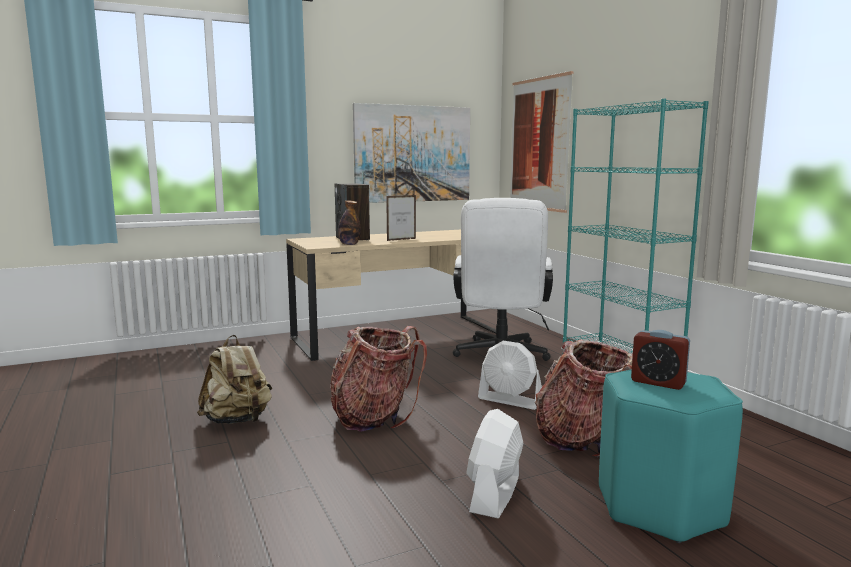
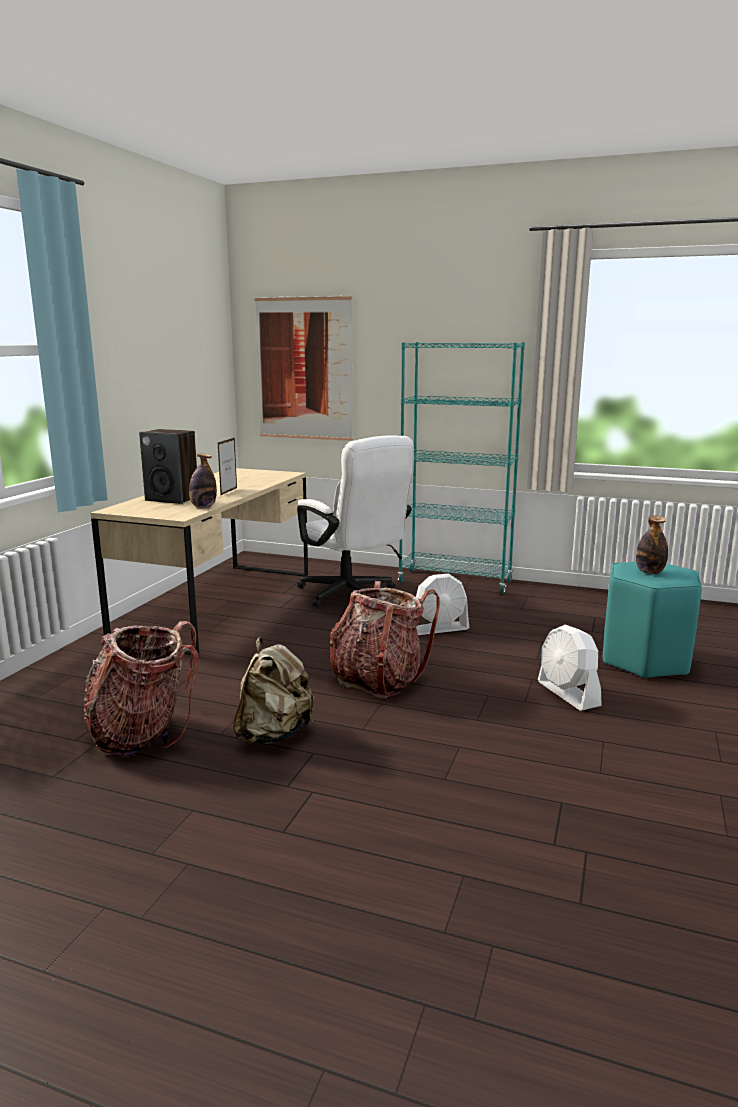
camera: 45 degrees left, 5 degrees up
(413, 154) = (172, 384): picture -> none
(585, 439) = (536, 638): backpack -> backpack (143, 733)
(658, 382) = (649, 572): alarm clock -> bottle

